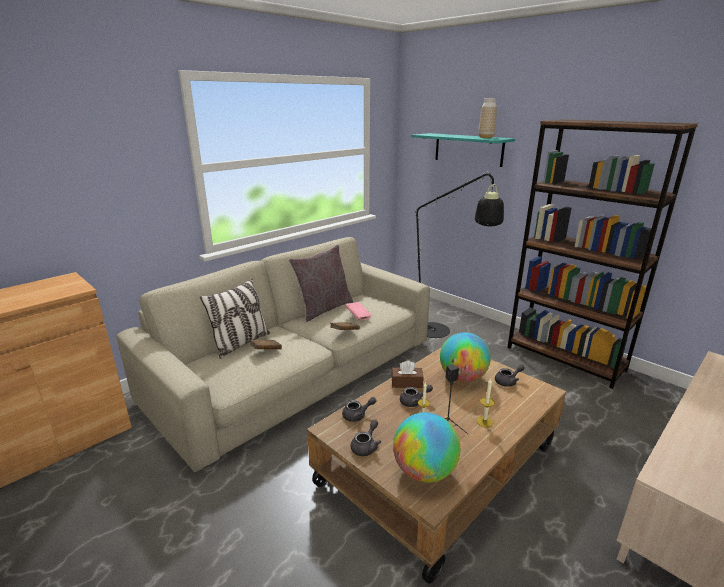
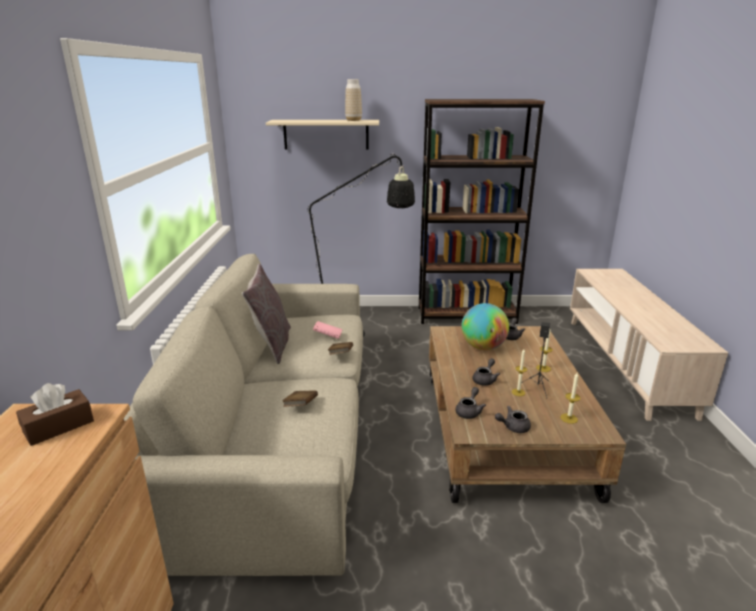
camera: 45 degrees left, 0 degrees up
(241, 343) = (249, 416): pillow -> none
(366, 446) = (513, 427): grey teapot -> grey teapot turned 90 degrees counterclockwise
(406, 383) = (457, 370): brown tissue box -> brown tissue box (59, 426)
(424, 471) = (569, 418): globe -> candle
(468, 149) = (326, 134): turquoise shelf -> beige shelf

